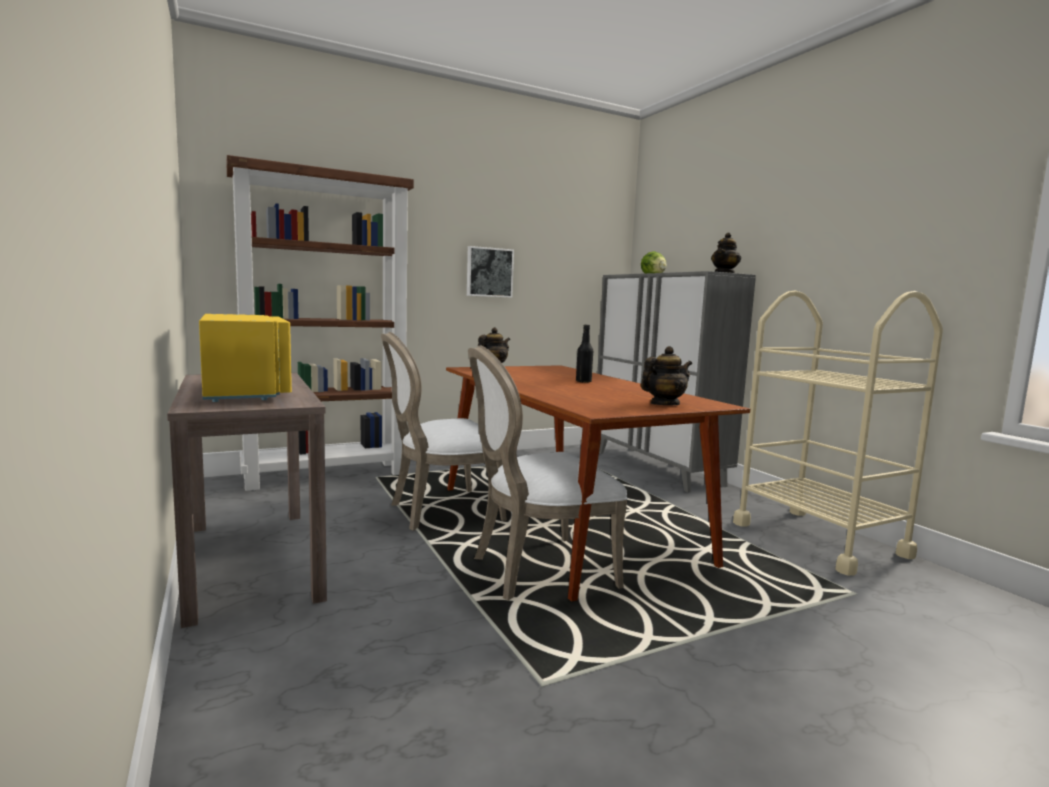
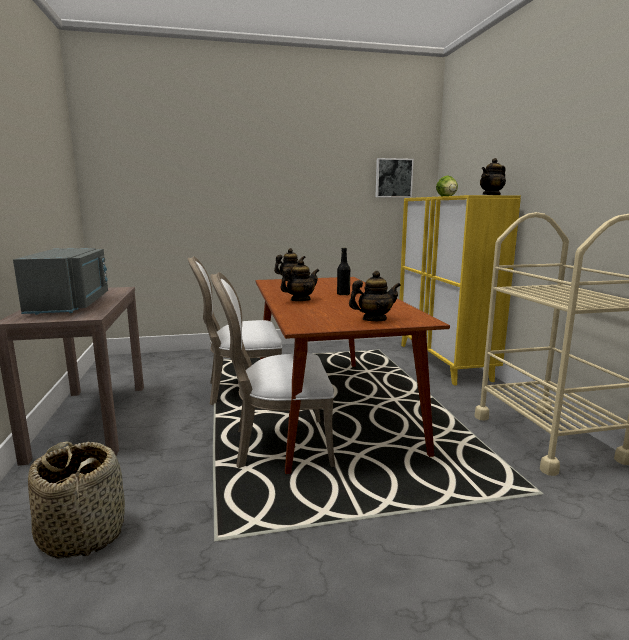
camera: 15 degrees right, 5 degrees up
(247, 392) = (72, 305): yellow microwave -> grey microwave
(327, 475) = (183, 357): brown bookcase -> none
(355, 701) = (83, 533): none -> basket
(489, 272) = (308, 200): picture -> picture (393, 178)
(544, 387) = (300, 300): none -> teapot
(657, 468) = (443, 362): grey cabinet -> yellow cabinet

